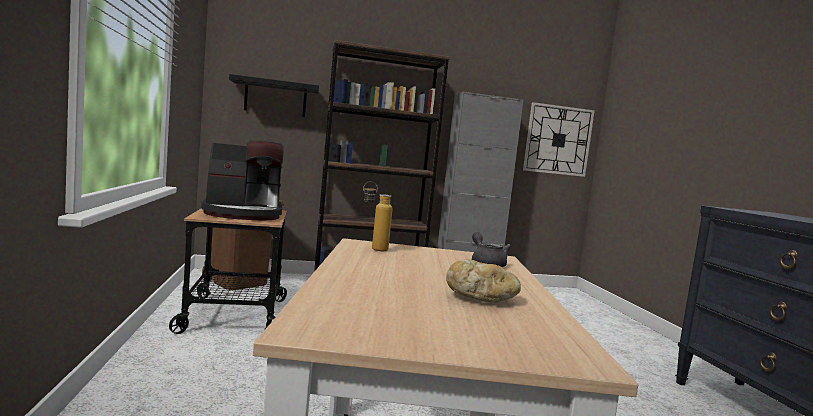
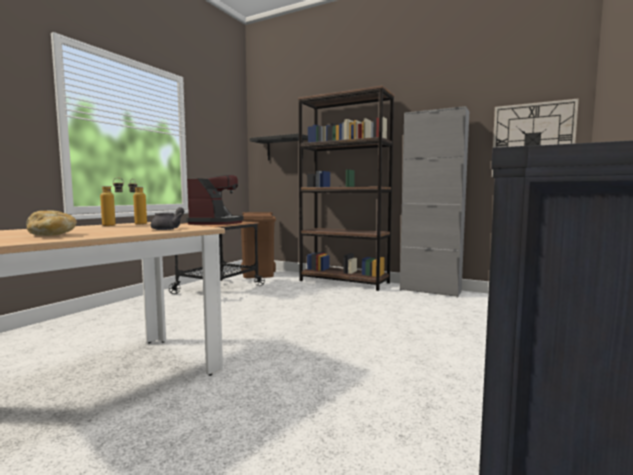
camera: 40 degrees right, 0 degrees up
(243, 214) = (216, 223): coffee machine -> coffee machine turned 105 degrees counterclockwise
(375, 257) = (114, 225): none -> bottle

